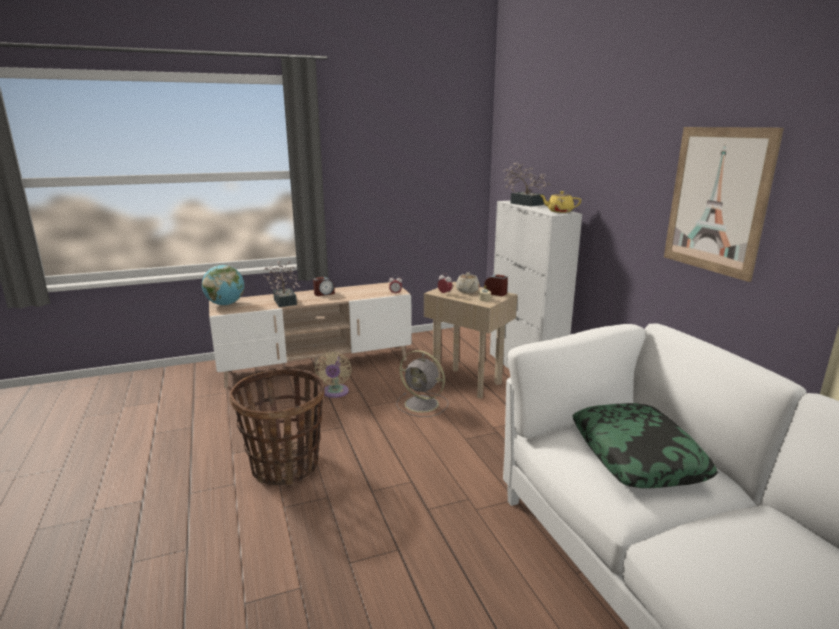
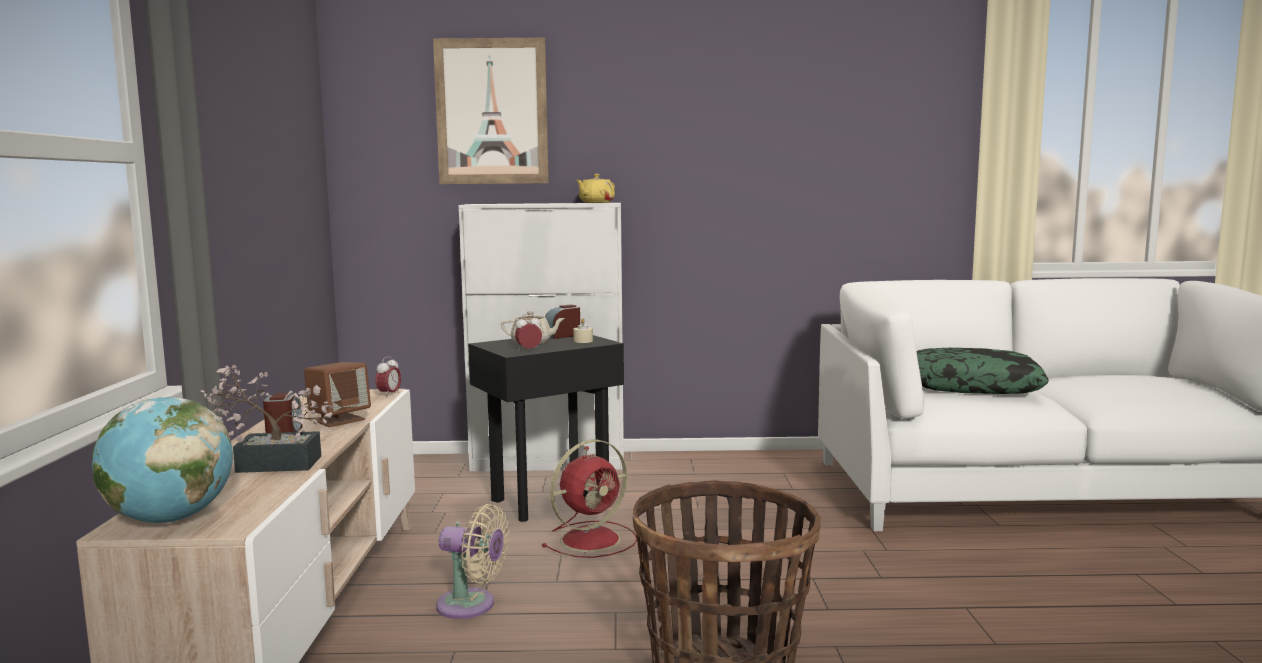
camera: 70 degrees left, 10 degrees down
(348, 296) = (339, 420): none -> brown speaker
(423, 404) = (593, 539): grey fan -> red fan
(467, 382) = (549, 500): beige side table -> black side table
(524, 203) = (507, 203): potted plant -> none
(717, 200) = (819, 158): picture -> picture (492, 112)

